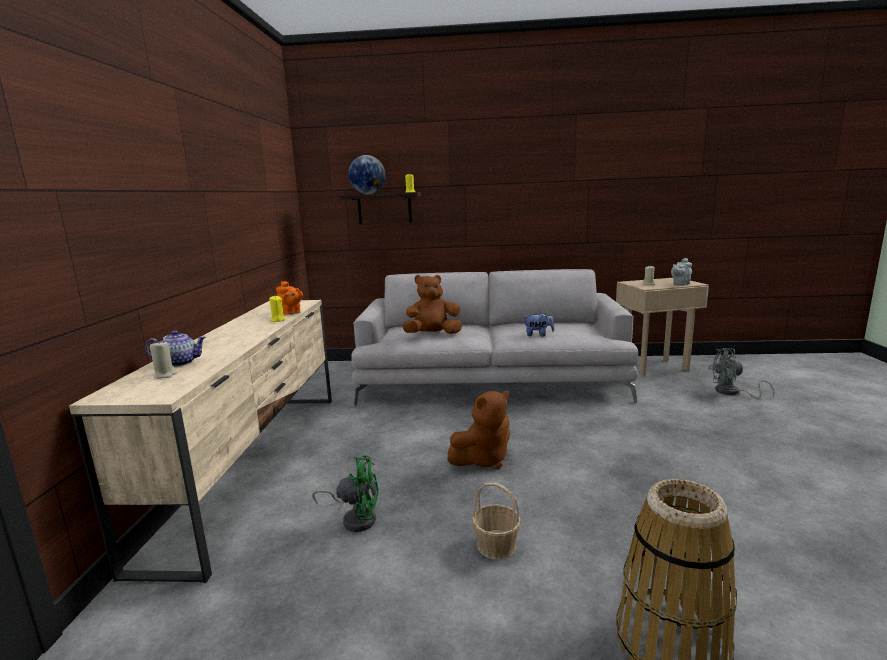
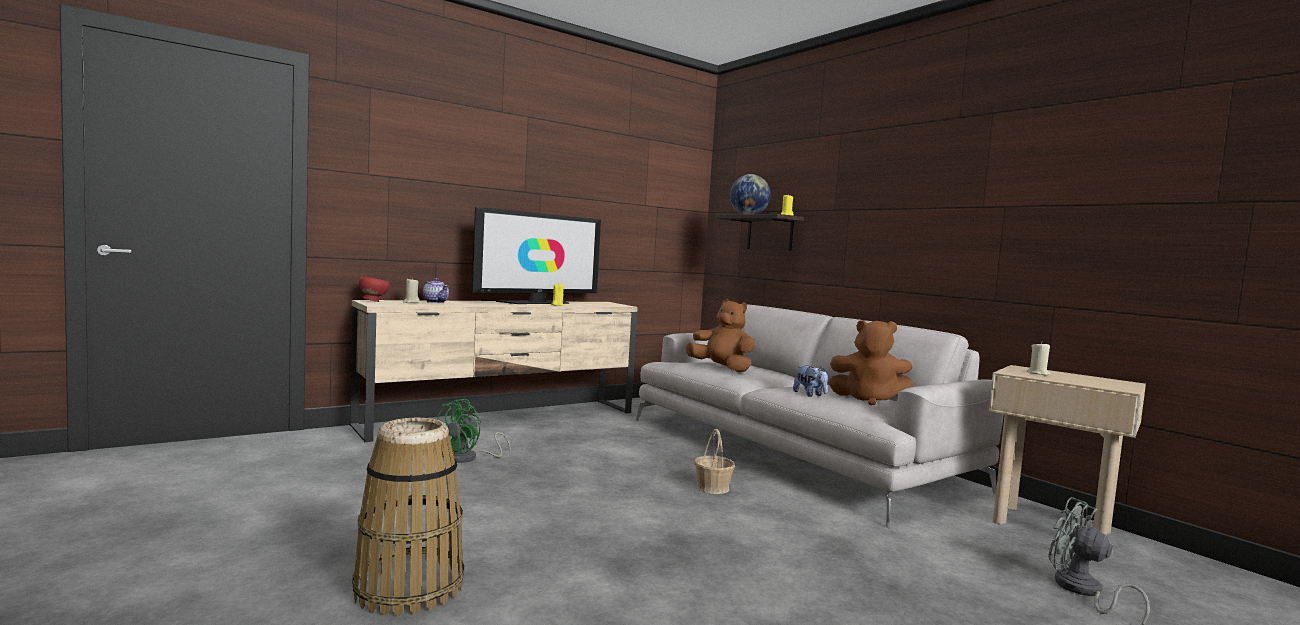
camera: 50 degrees right, 10 degrees down
(121, 394) = (373, 301): none -> red bowl
(246, 324) = (537, 302): none -> television
(291, 313) = (582, 305): orange teapot -> none
(355, 518) = (468, 458): green fan -> green fan turned 60 degrees clockwise
(483, 459) = (613, 478): brown plush toy -> brown plush toy (869, 400)
(496, 545) = (482, 506): basket -> basket (713, 487)
(680, 284) = (1090, 383): grey teapot -> none

